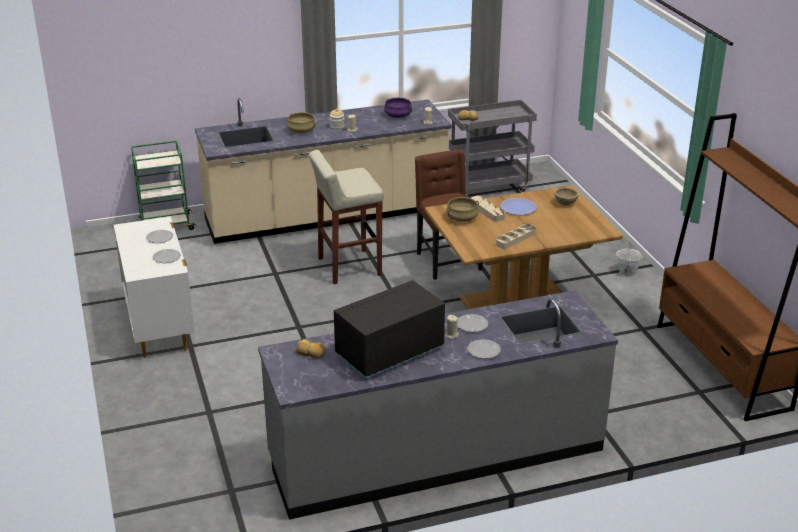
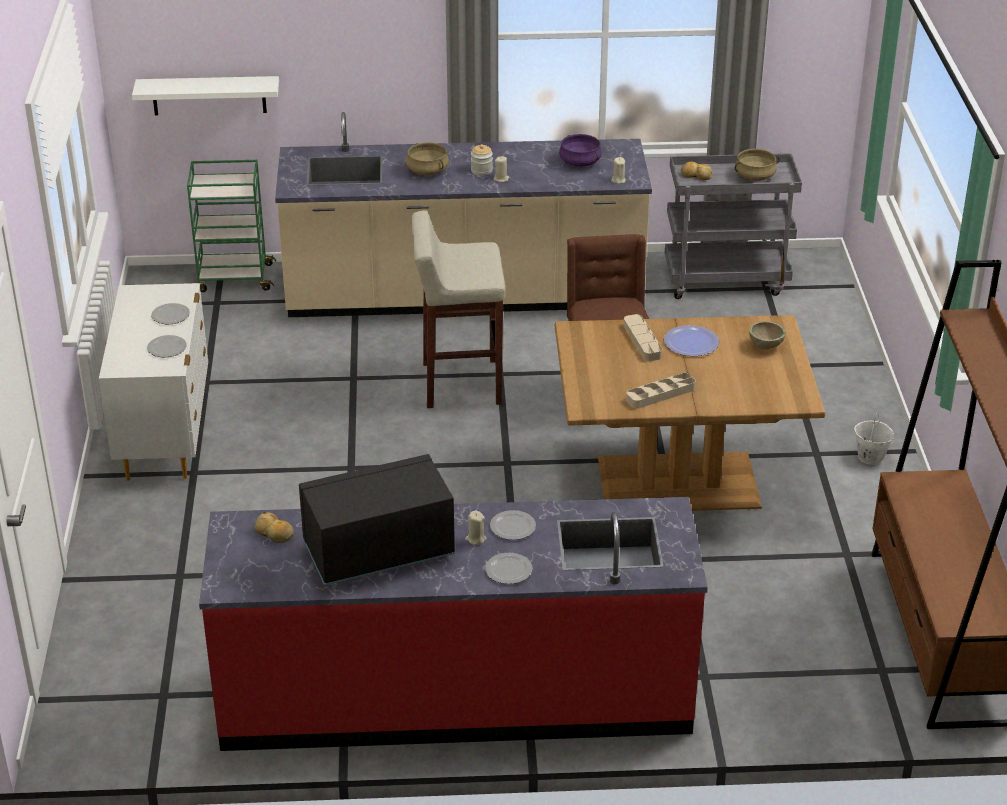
camera: 15 degrees right, 5 degrees up
(141, 98) = (209, 95): none -> white shelf
(436, 454) = (455, 695): grey counter -> red counter
(462, 218) = (599, 348): beige cooking pot -> beige cooking pot (755, 176)

